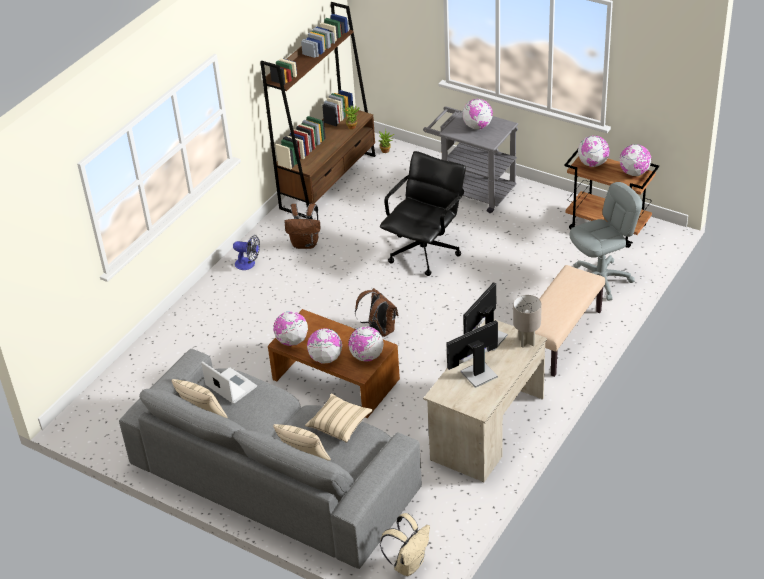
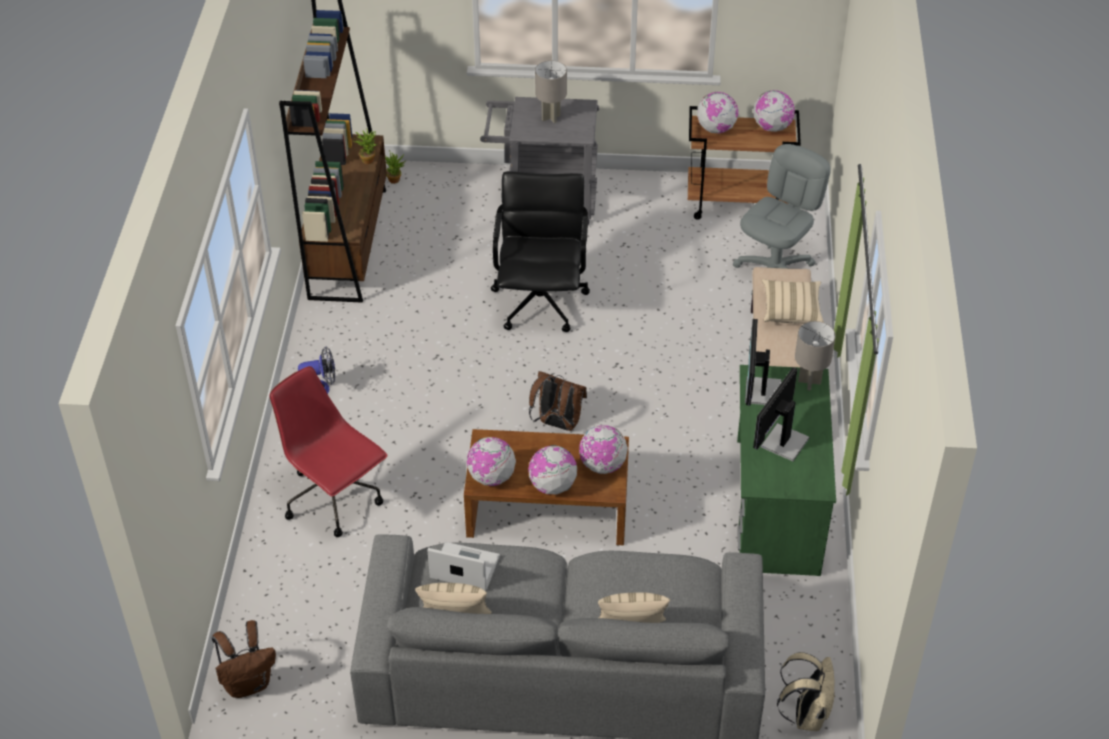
camera: 30 degrees left, 5 degrees up
(210, 331) = (335, 499): none -> red office chair
(306, 244) = (378, 337): brown backpack -> brown backpack (248, 683)
(339, 425) = (642, 568): beige pillow -> beige pillow (791, 310)
(477, 126) = (551, 117): globe -> grey table lamp
(487, 429) = (777, 506): beige desk -> green desk

